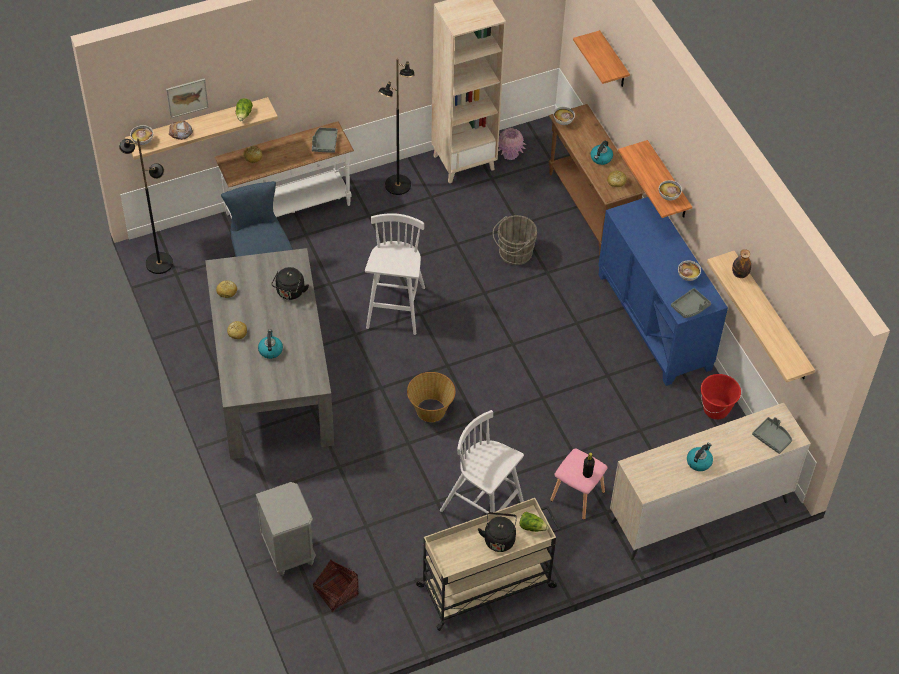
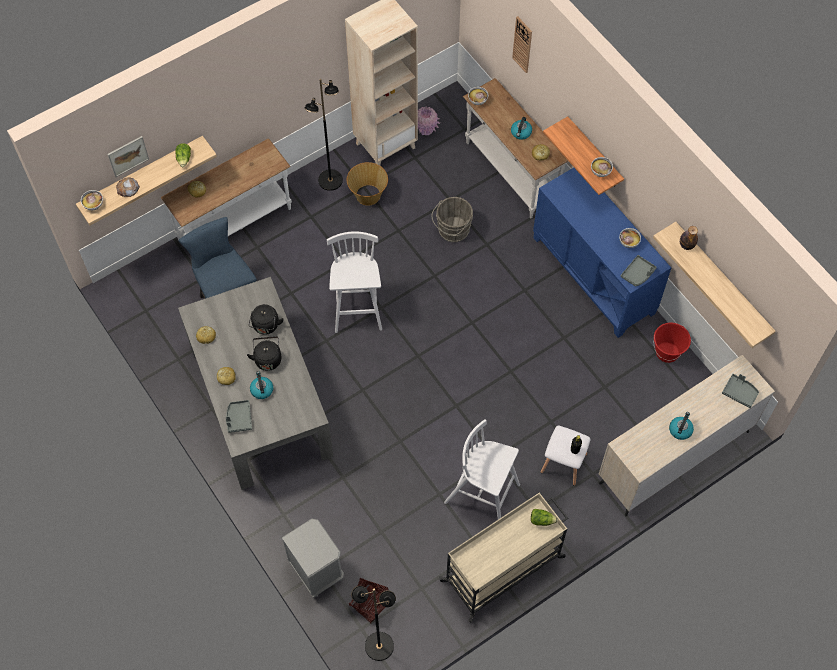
camera: 10 degrees left, 10 degrees up
(159, 263) = (127, 302): black floor lamp -> black floor lamp (379, 645)
(324, 143) = (261, 164): grey tray -> grey tray (239, 418)
(430, 411) = (413, 404): basket -> basket (368, 195)
(499, 538) = (515, 538): black kettle -> black kettle (267, 358)
(577, 497) = (563, 464): pink stool -> white stool
(588, 209) = (510, 173): brown console table -> white console table
(613, 61) = (522, 44): shelf -> wall clock

